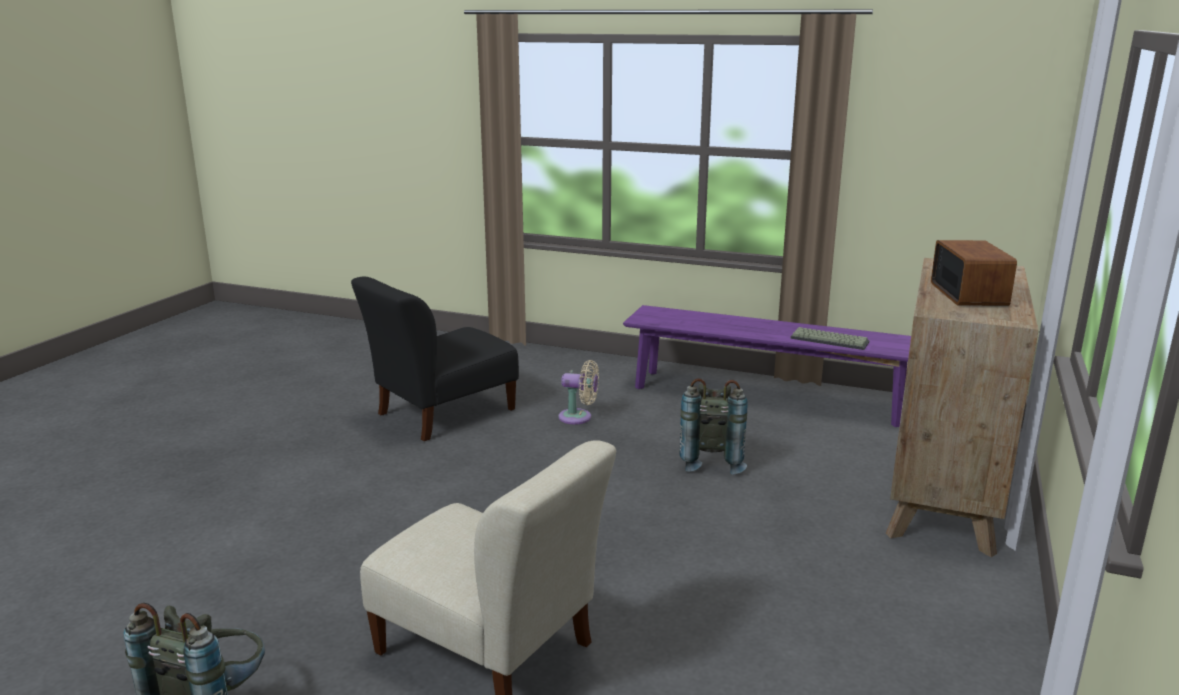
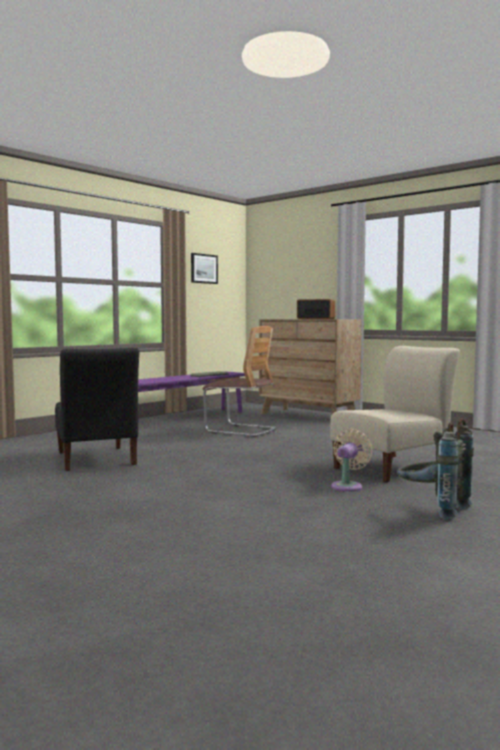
camera: 70 degrees left, 15 degrees down
(579, 417) = (154, 440): beige fan -> beige fan (348, 486)
(710, 460) = (241, 430): grey backpack -> chair
(923, 123) = (203, 268): none -> picture

